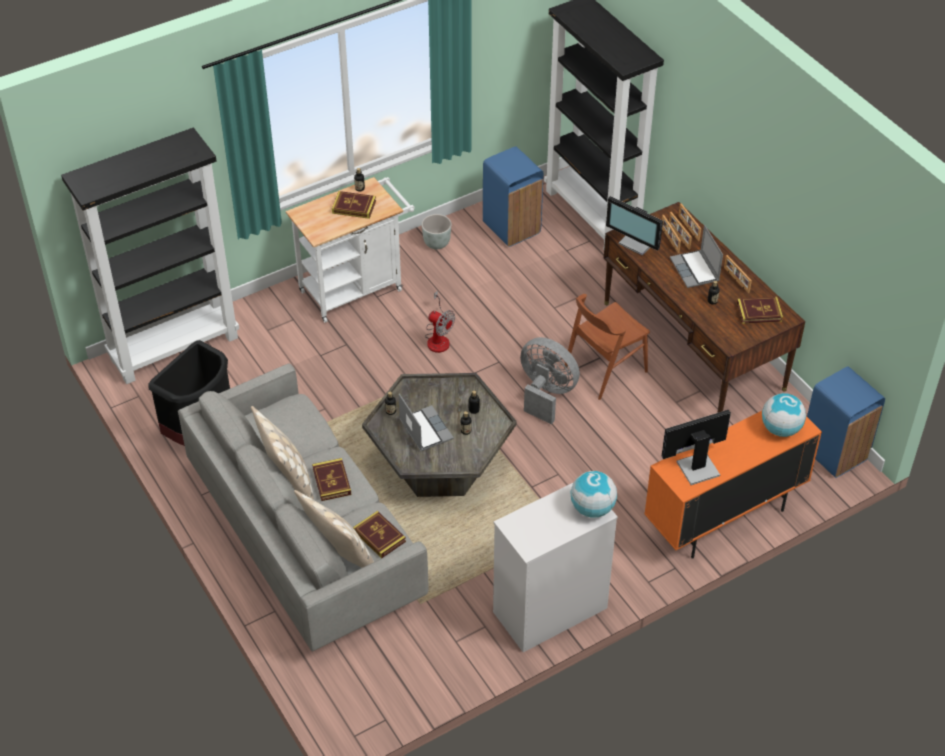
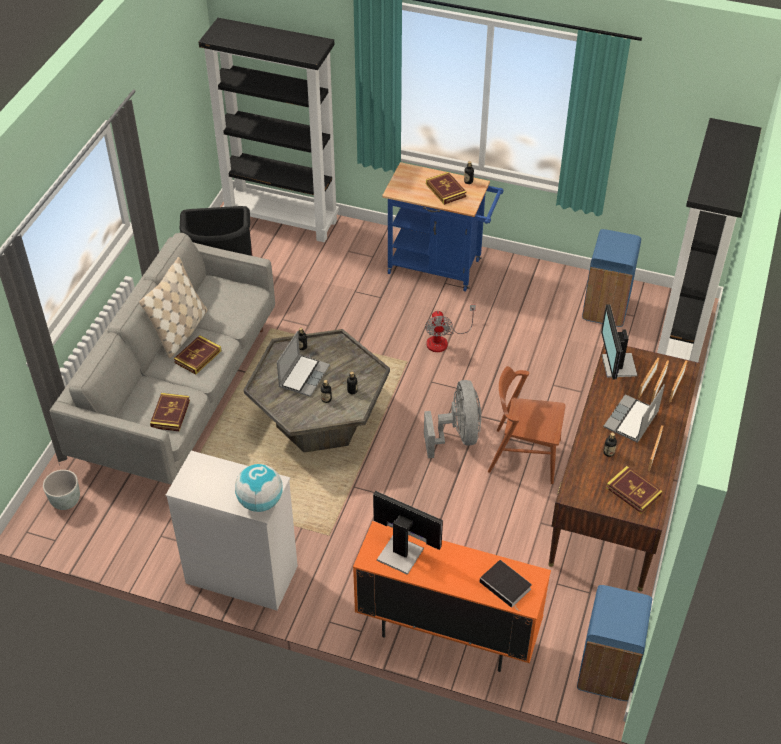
camera: 50 degrees right, 0 degrees up
(339, 553) = (135, 402): beige pillow -> none
(356, 288) = (440, 267): white cart -> blue cart
(436, 243) = (536, 279): grey planter -> grey planter (66, 501)
(780, 429) = (506, 586): globe -> book

